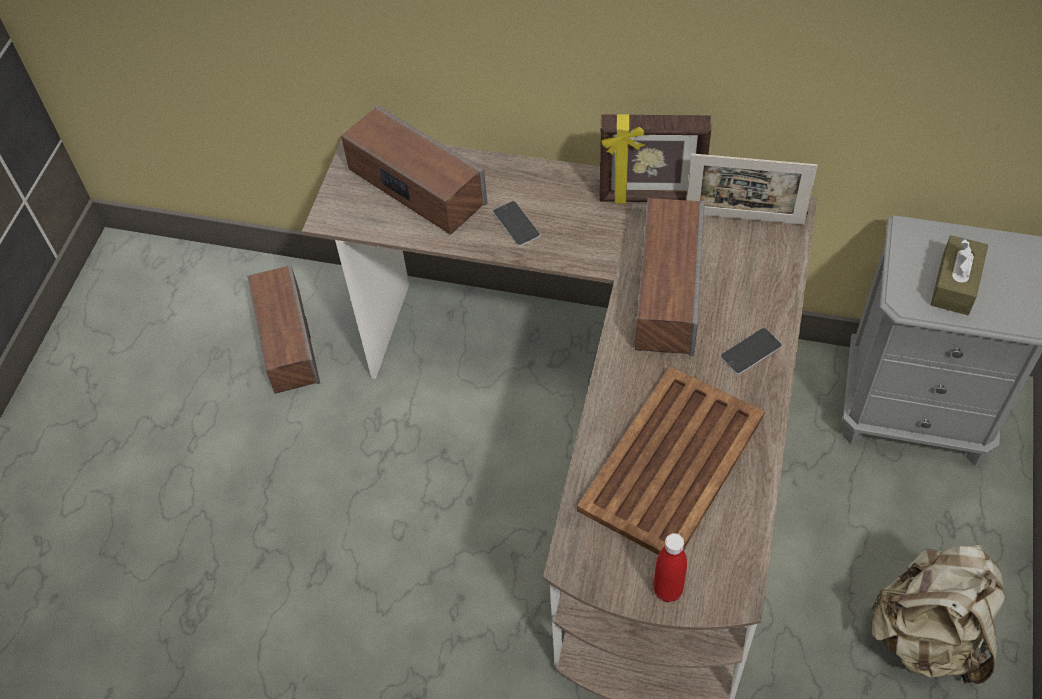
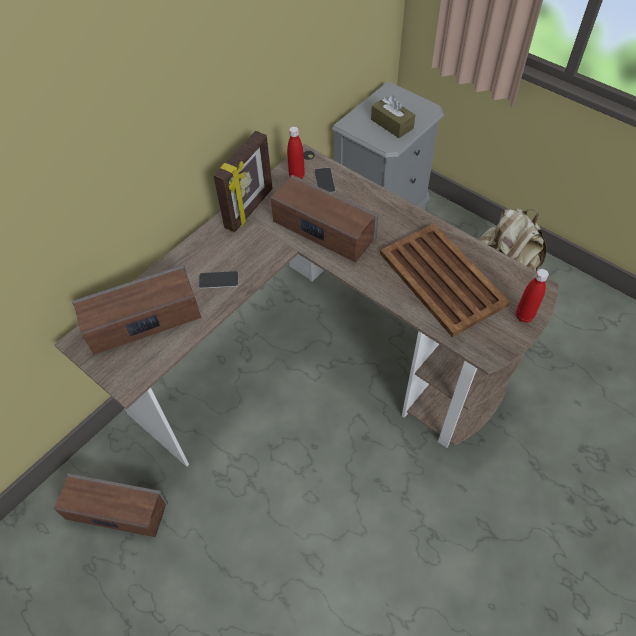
camera: 65 degrees left, 0 degrees up
(744, 218) = (296, 176): picture frame -> red bottle
(750, 351) = (388, 214): phone -> phone (324, 181)

